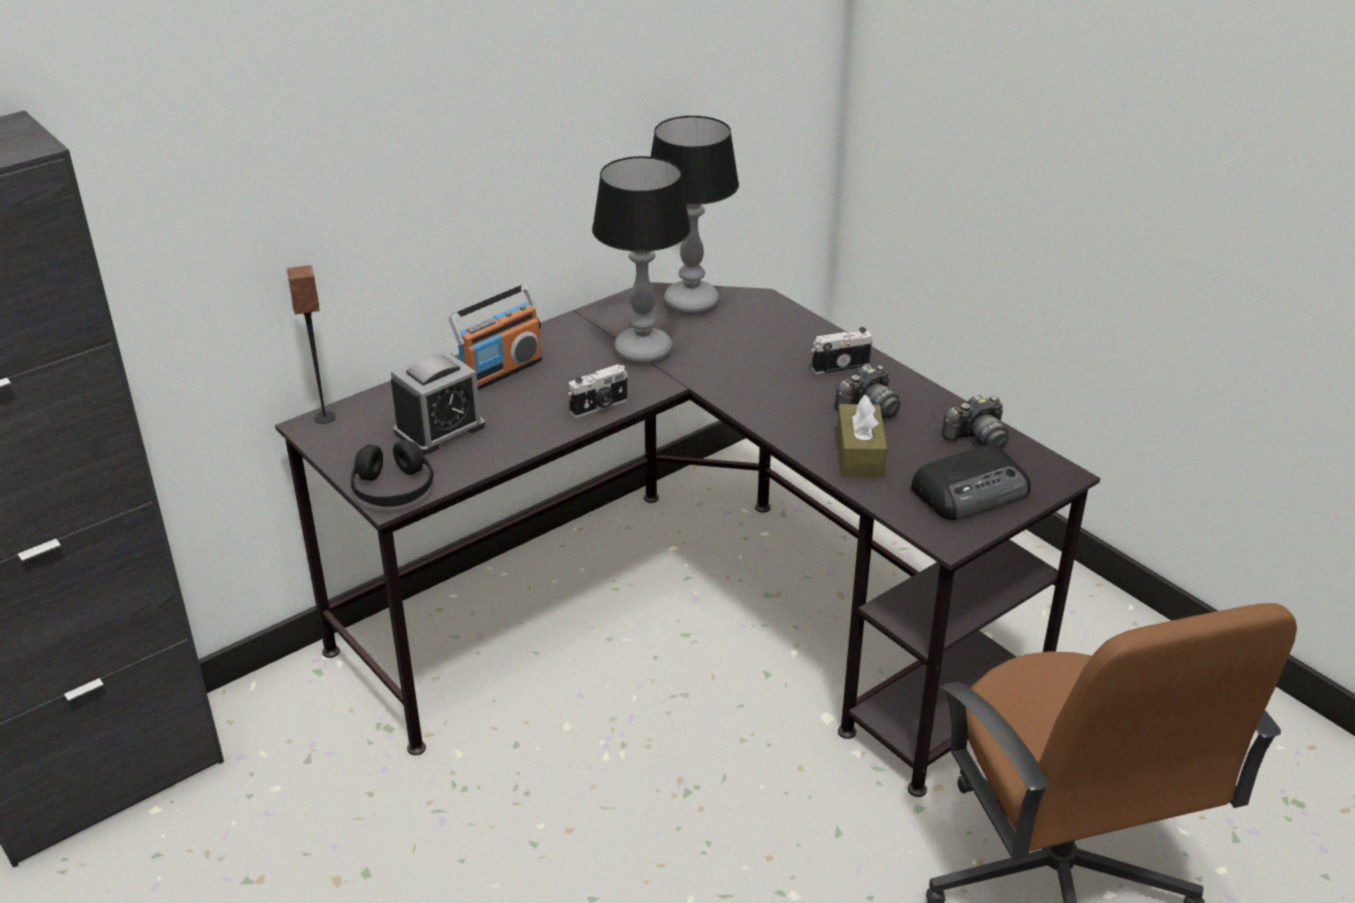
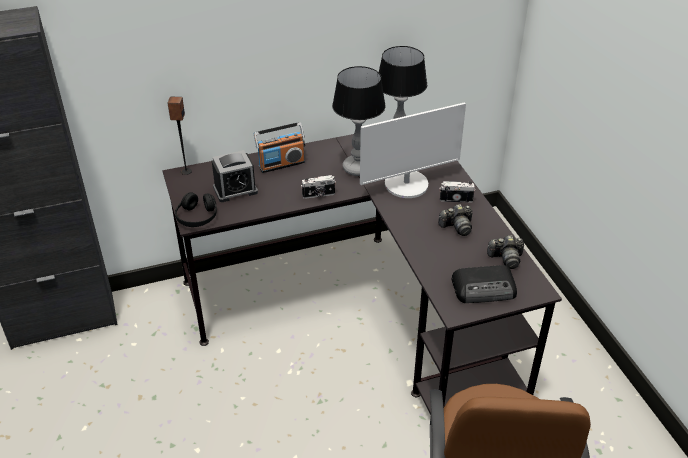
camera: 20 degrees right, 5 degrees up
(744, 360) = (407, 184): none -> monitor
(860, 454) = (436, 252): brown tissue box -> none

